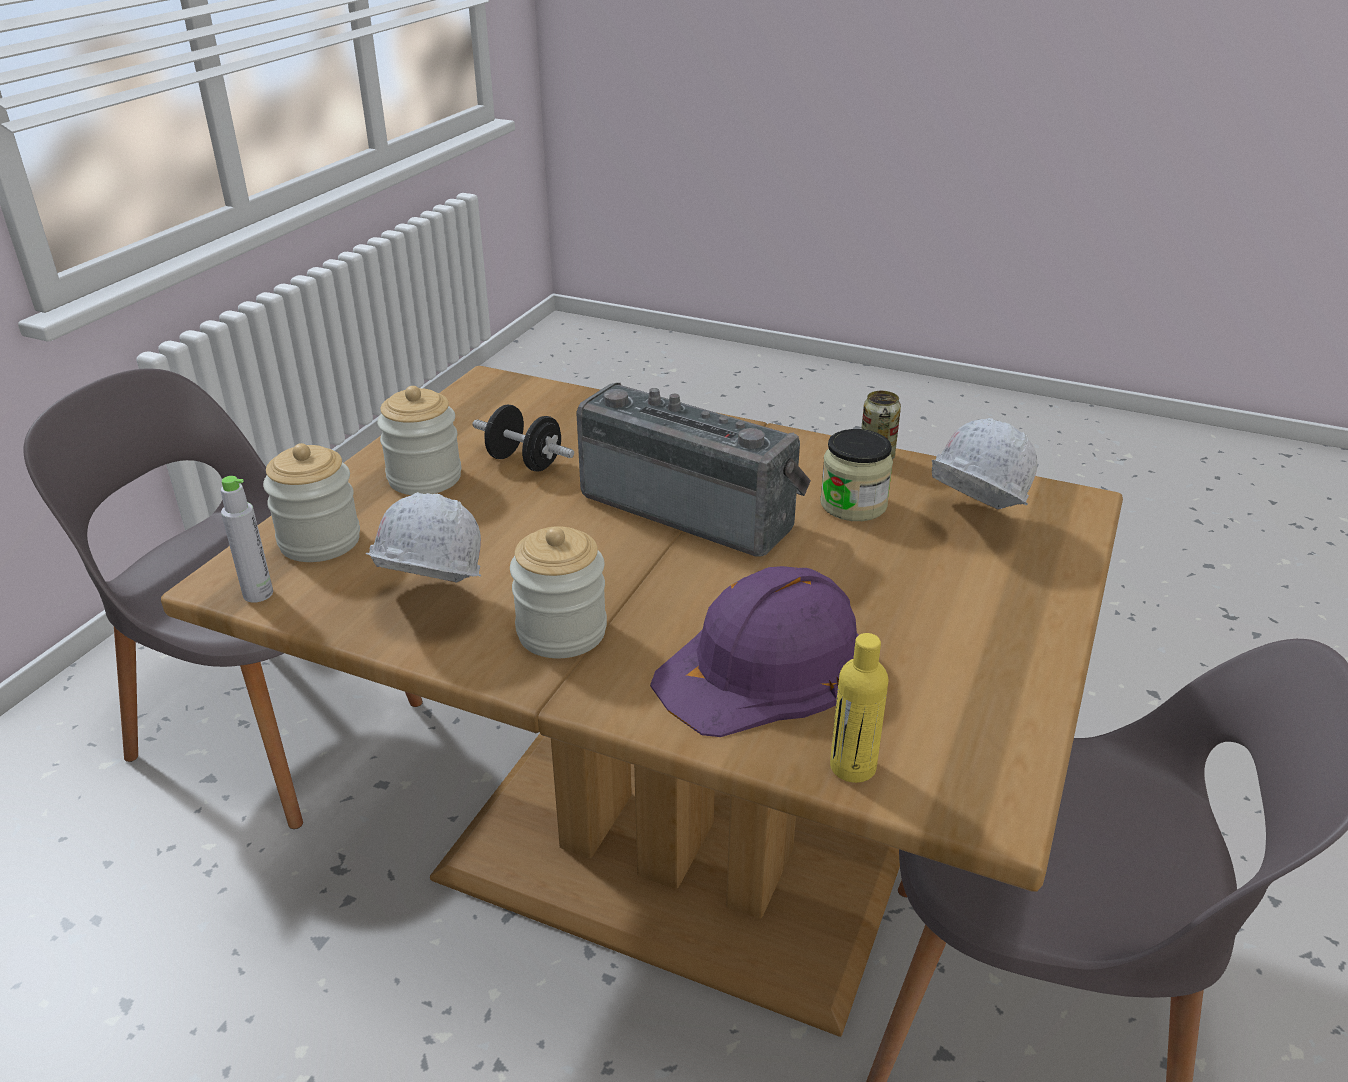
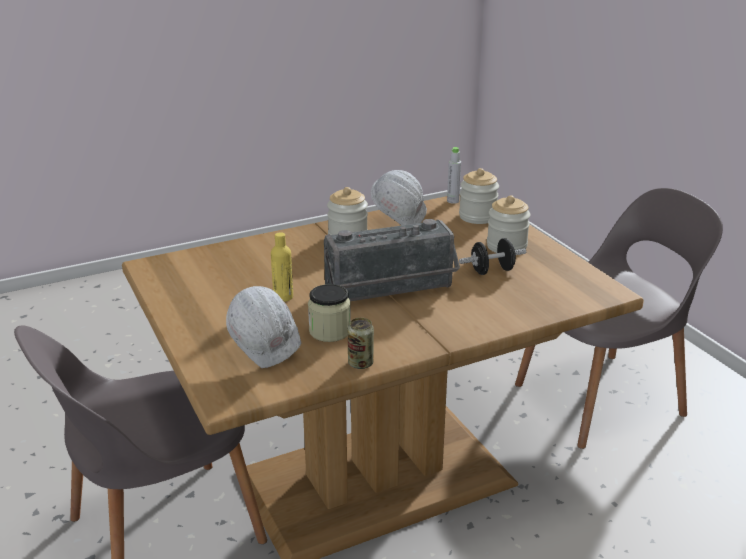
camera: 130 degrees right, 5 degrees down
(765, 667) = (267, 261): purple hard hat -> none
(853, 767) = (203, 254): yellow bottle -> yellow bottle (283, 297)

